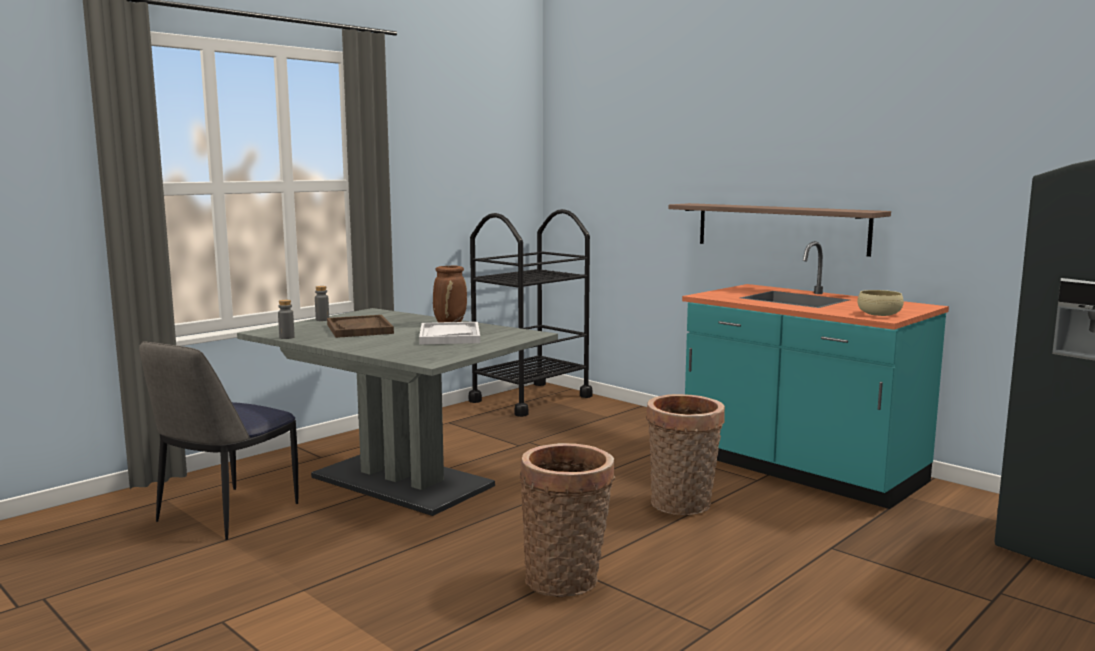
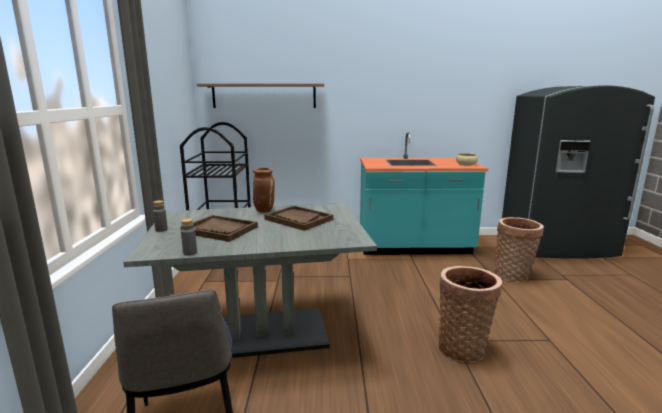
camera: 45 degrees left, 5 degrees up
(449, 336) = (298, 219): white tray -> brown tray
(682, 506) = (416, 283): basket -> basket (513, 276)
(780, 228) = (376, 126): shelf -> shelf (264, 96)

